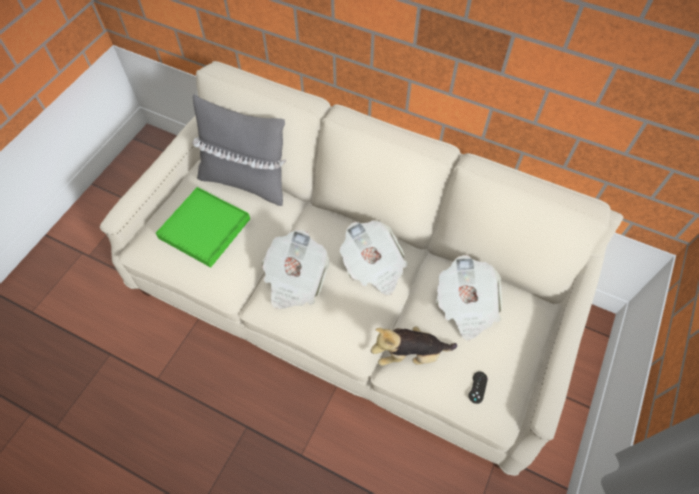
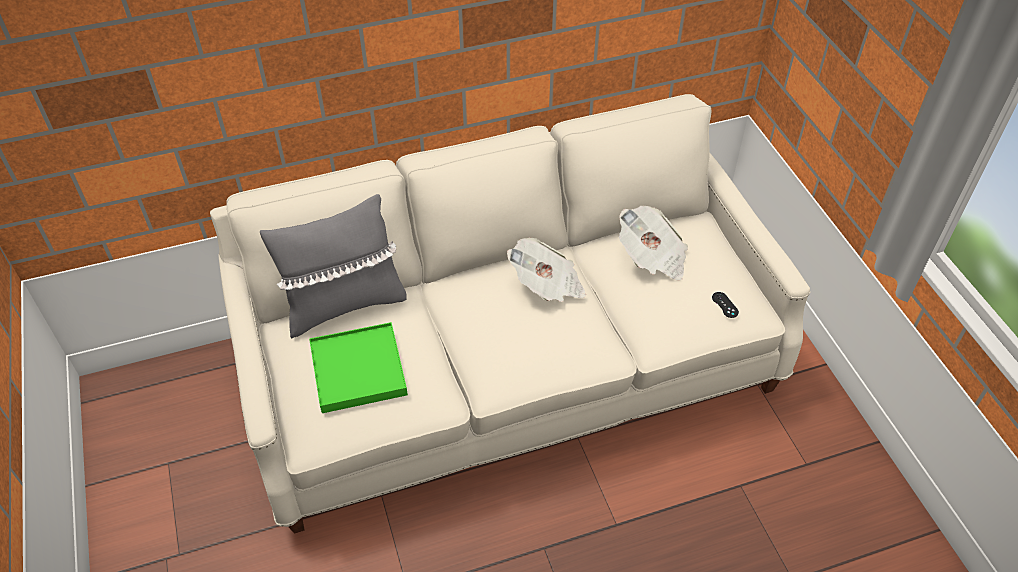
camera: 45 degrees left, 10 degrees down
(295, 280) = (497, 344): newspaper -> none
(410, 354) = (653, 322): plush toy -> none

